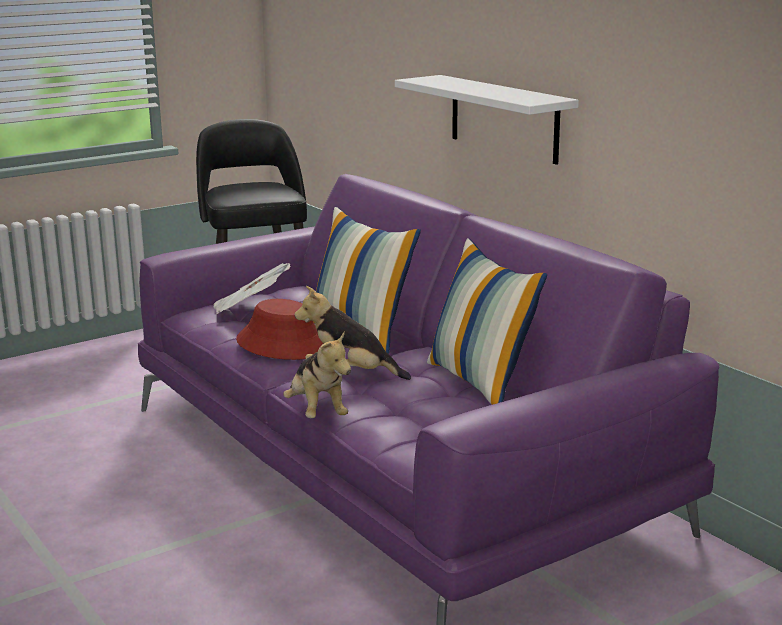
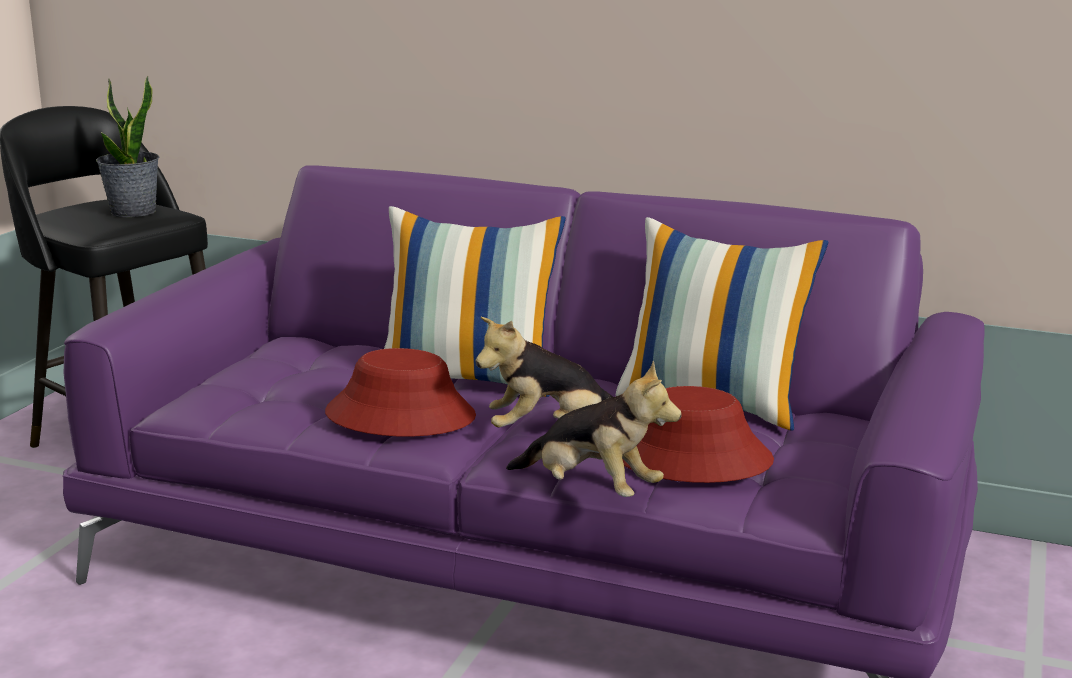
camera: 35 degrees left, 0 degrees up
(250, 309) = (271, 380): newspaper -> none
(263, 191) = (133, 212): none -> potted plant
(400, 410) = (692, 459): none -> red hat
(504, 118) = (576, 61): white shelf -> none

